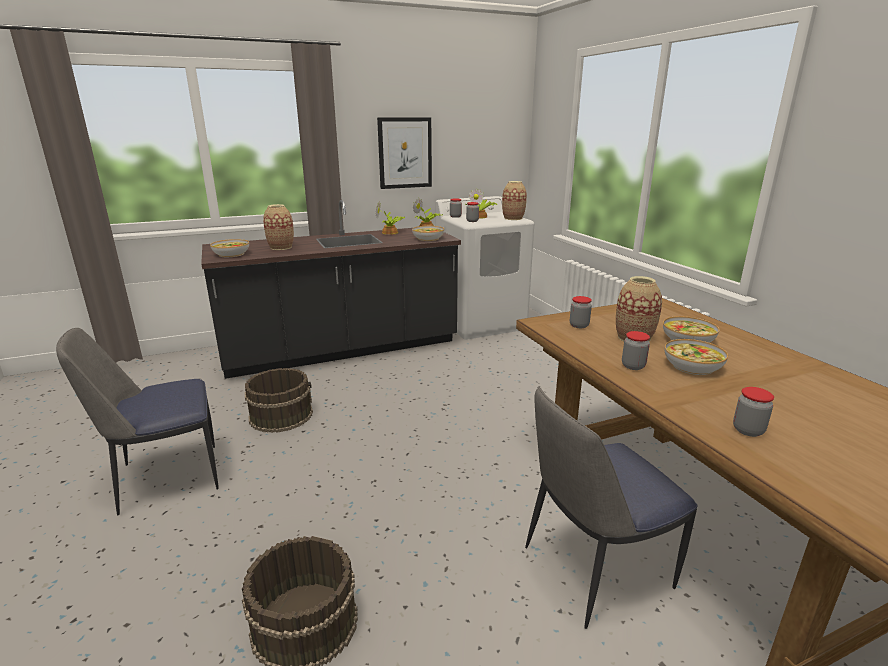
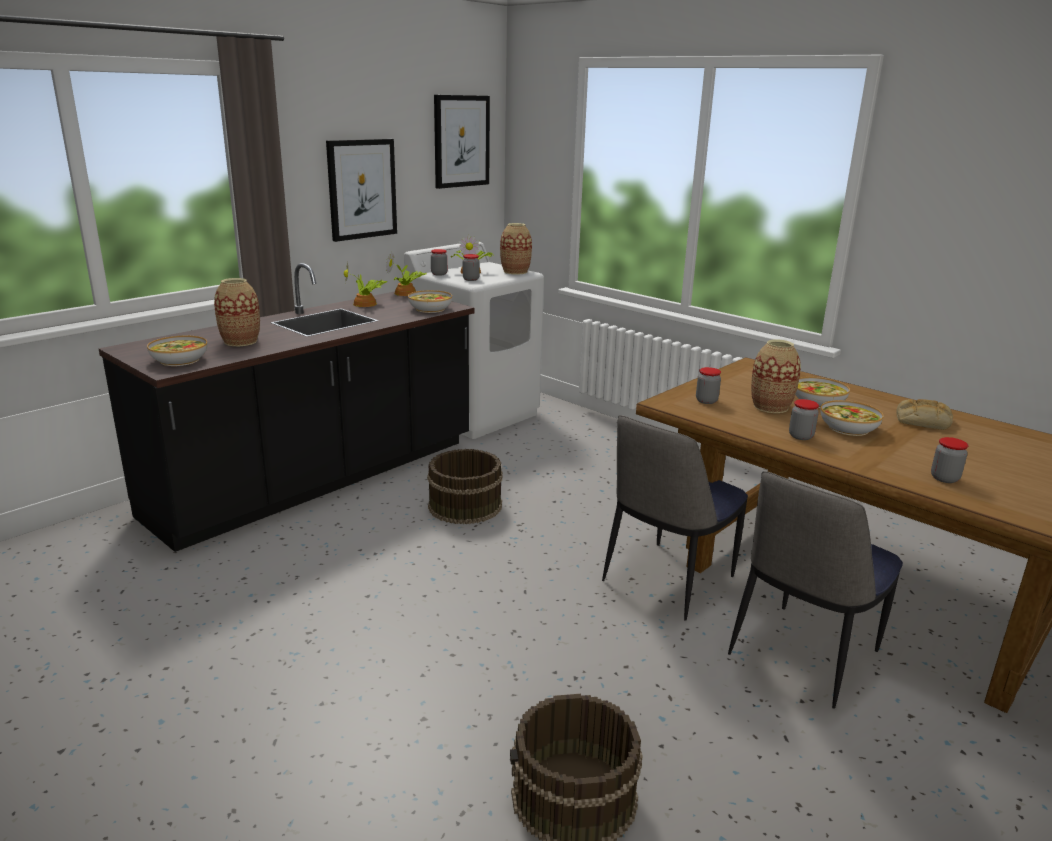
camera: 25 degrees left, 0 degrees up
(166, 478) = (229, 701): chair -> chair (666, 581)
(281, 415) = (316, 583): brown bucket -> brown bucket (464, 505)
(491, 121) = (461, 141): none -> picture
(785, 372) = (922, 421): none -> bread

